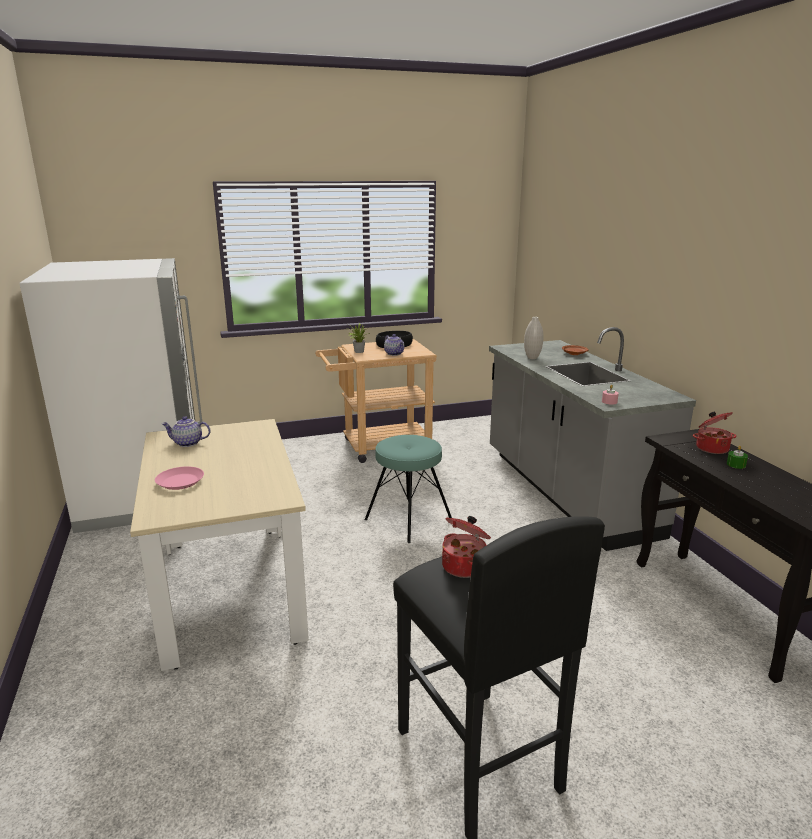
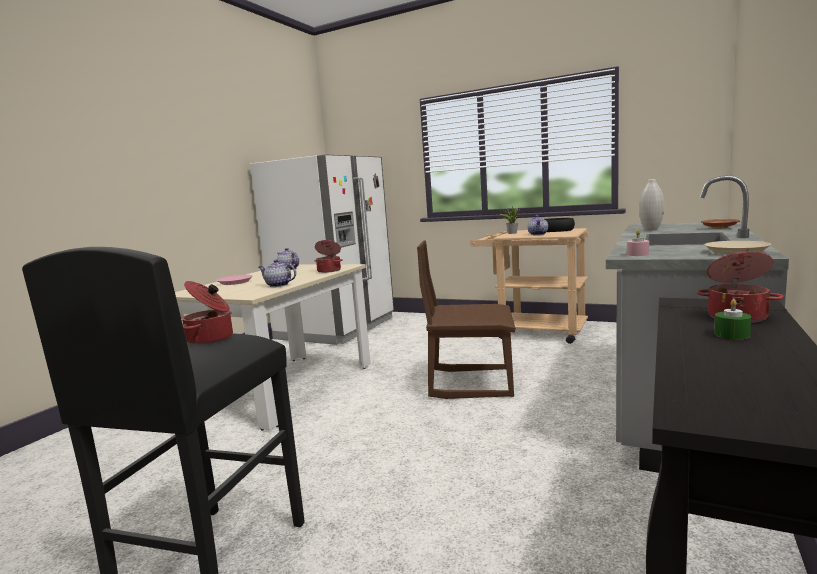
camera: 45 degrees right, 10 degrees down
(260, 437) = (329, 270): none -> cooking pot
(267, 476) = (278, 285): none -> teapot
(408, 519) = (471, 382): turquoise stool -> brown chair
(655, 393) = (735, 251): none -> beige plate

